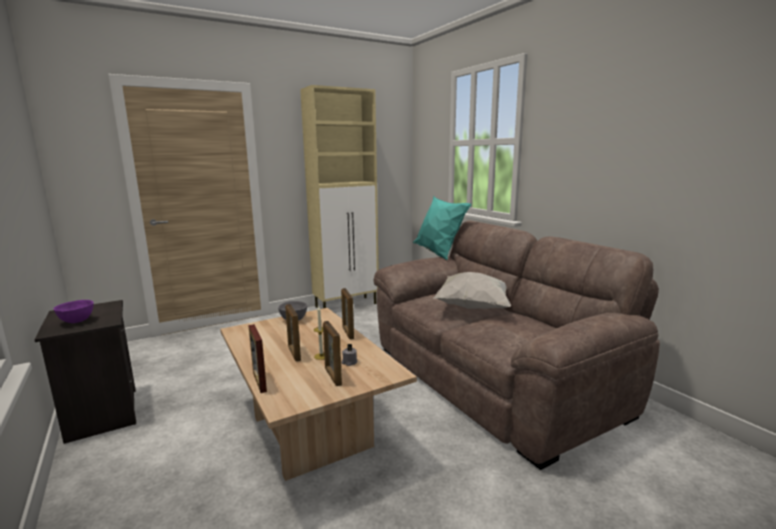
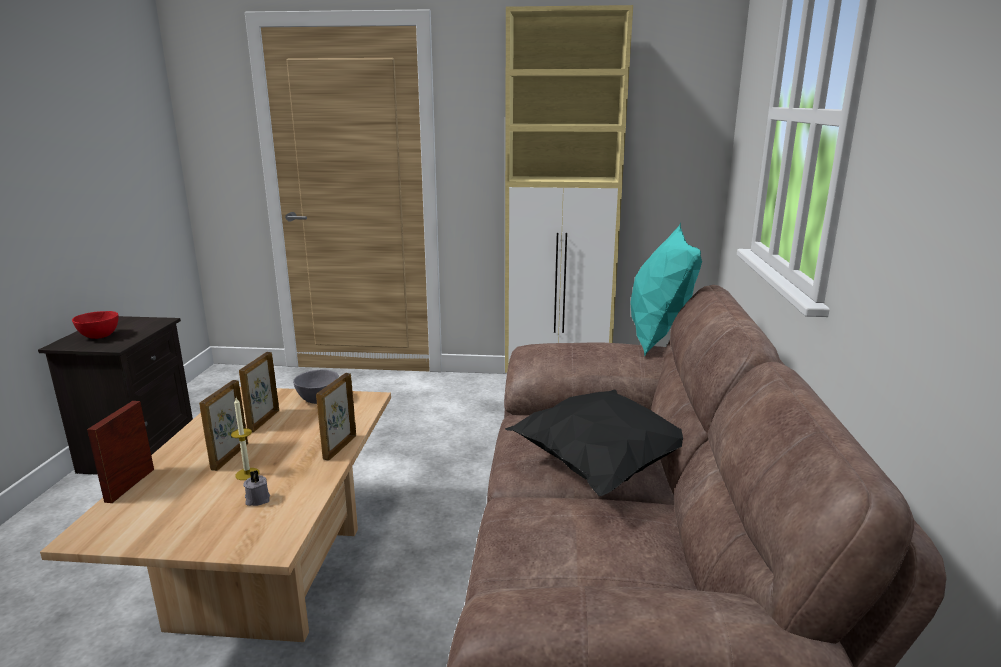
camera: 35 degrees right, 5 degrees up
(76, 321) = (98, 336): purple bowl -> red bowl
(333, 376) = (202, 514): picture frame -> picture frame (263, 421)
(472, 307) = (603, 466): white pillow -> black pillow

